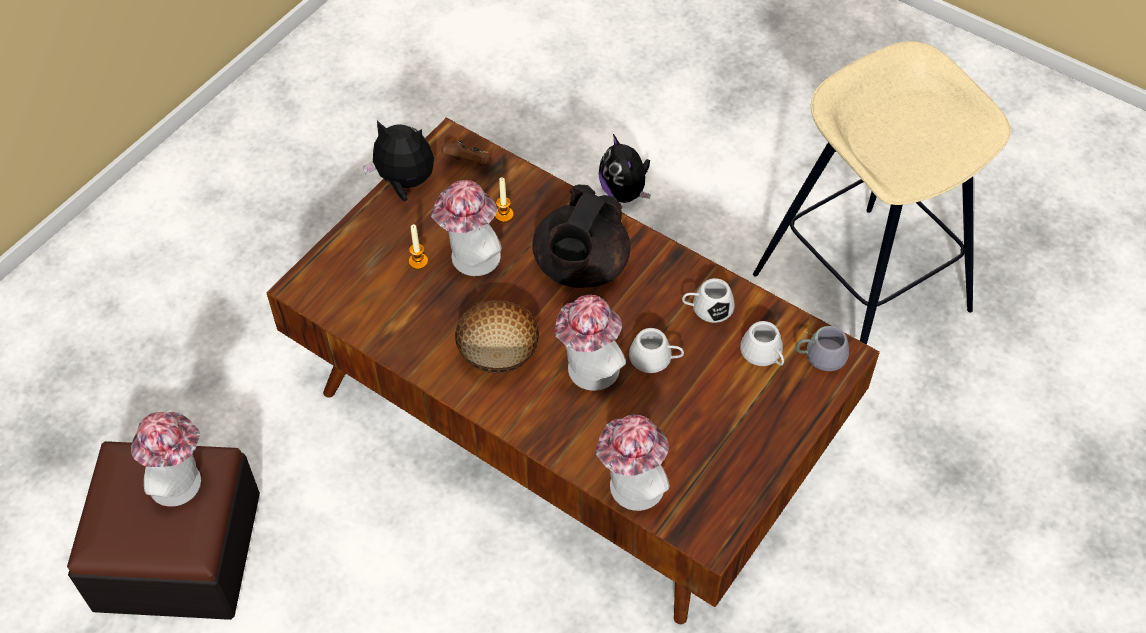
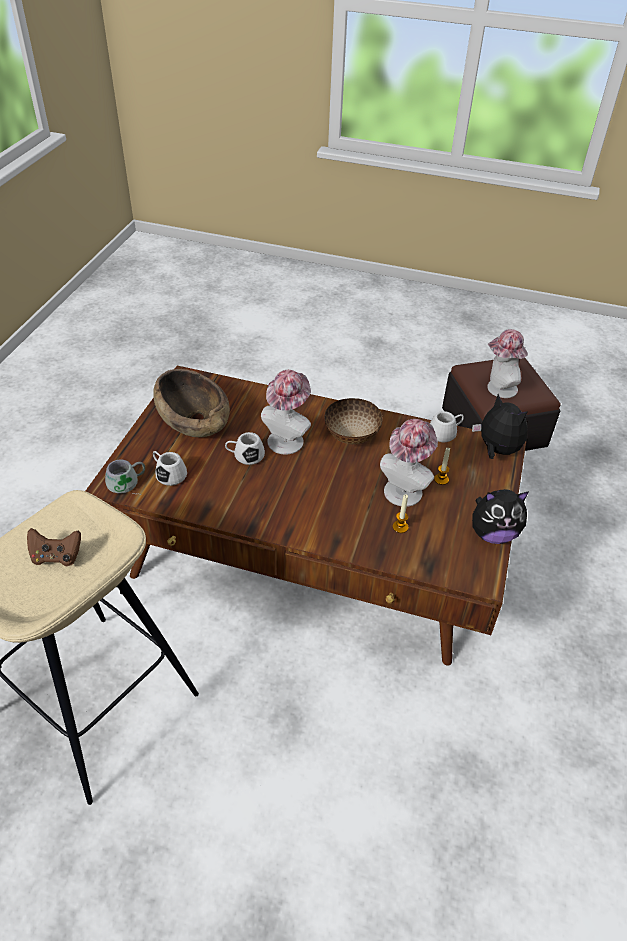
camera: 160 degrees right, 10 degrees down
(469, 163) = (453, 563): brown game controller -> brown game controller (56, 557)
(580, 267) = (322, 502): black teapot -> none
(624, 192) = (339, 750): plush toy -> plush toy (496, 450)
(630, 490) = (238, 388): hat -> none
(707, 308) = (217, 495): white mug -> white mug (445, 433)
(714, 441) = (194, 420): none -> brown bowl

